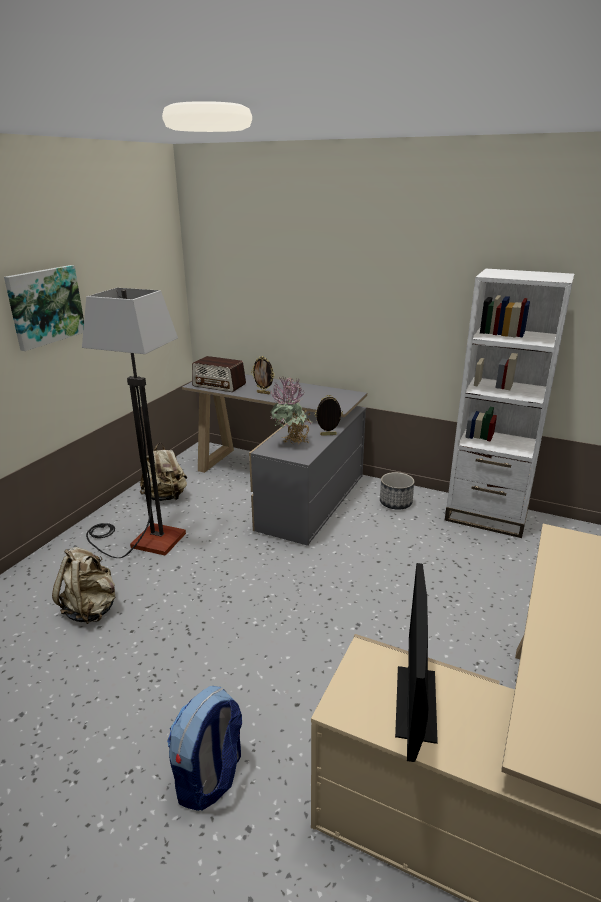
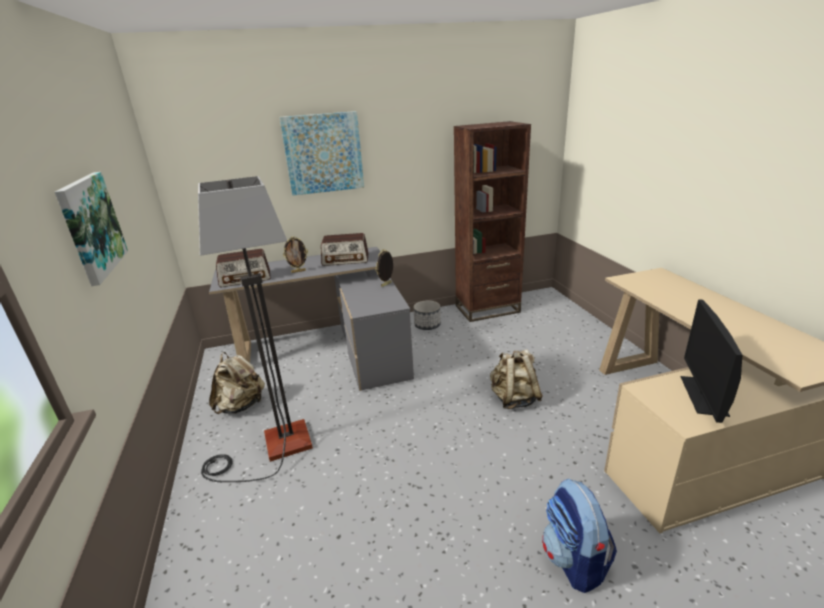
camera: 40 degrees left, 0 degrees up
(91, 609) = (309, 529): beige backpack -> beige backpack (514, 399)
(292, 444) = (372, 300): potted plant -> none
(316, 396) = (346, 260): none -> radio
(328, 276) = (323, 153): none -> picture
(416, 702) = (703, 395): monitor -> monitor turned 45 degrees clockwise
(486, 516) = (487, 309): white bookcase -> brown bookcase

